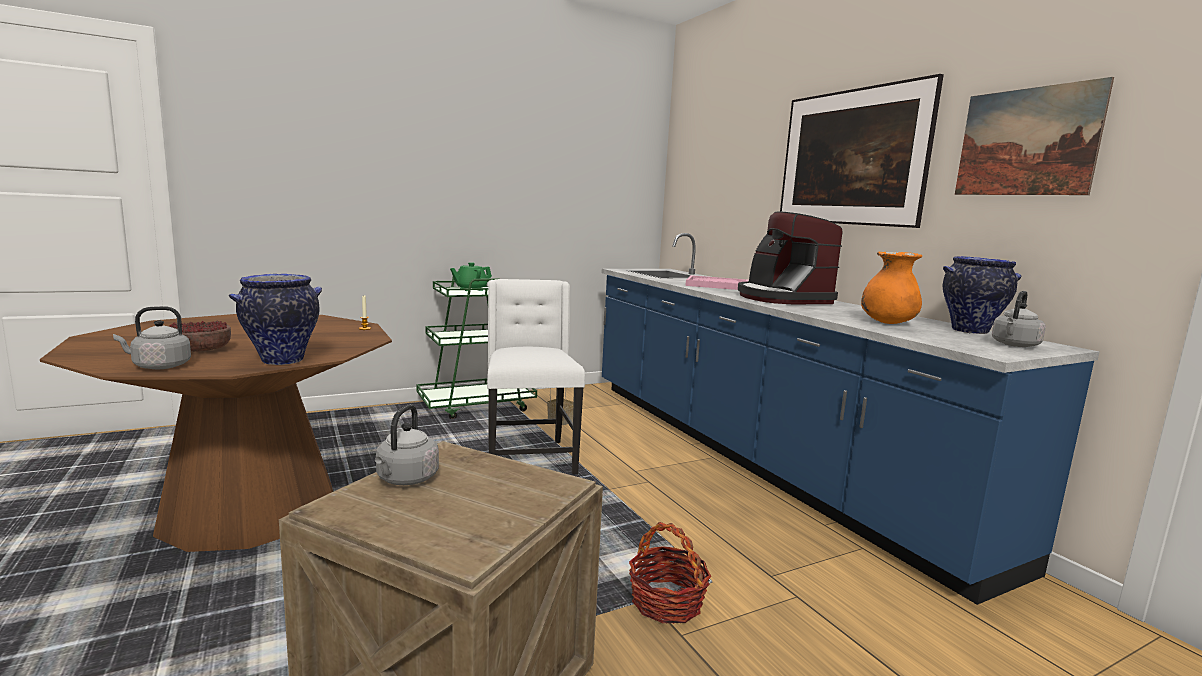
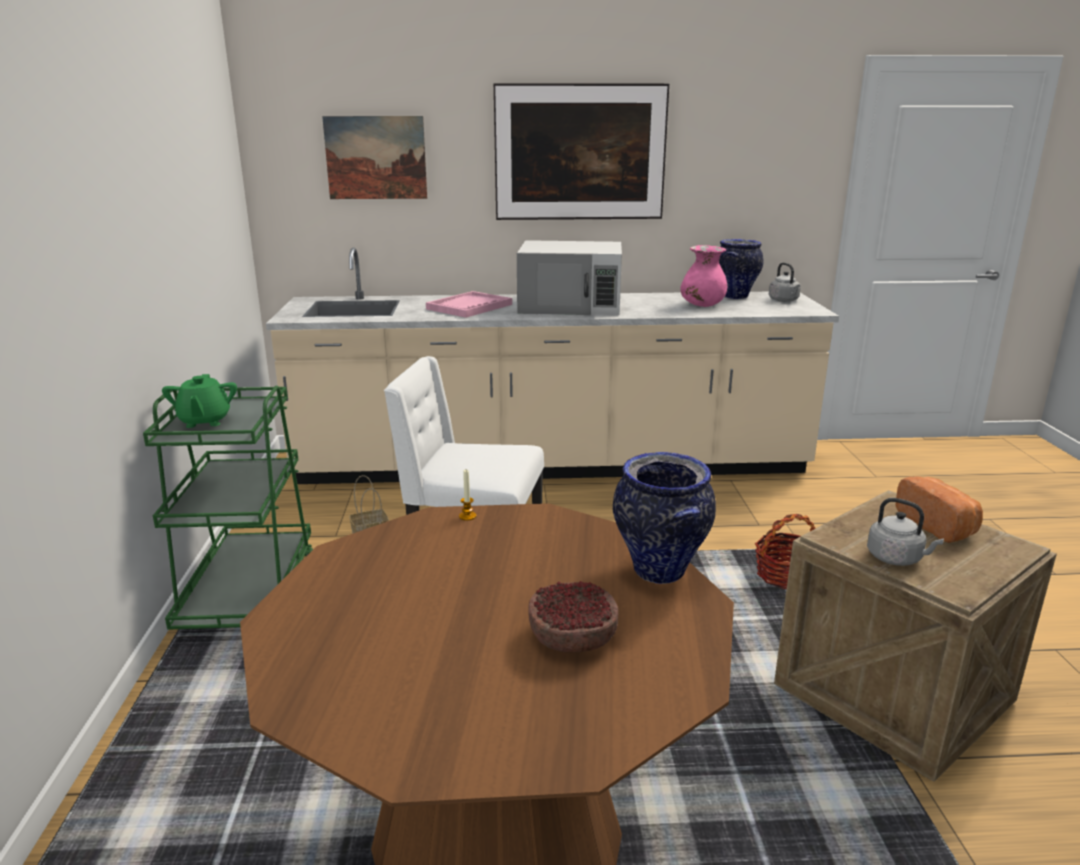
camera: 65 degrees left, 10 degrees up
(159, 366) = (677, 659): grey kettle -> none
(506, 505) = (938, 525): none -> bread
(752, 455) = (552, 466): blue counter -> beige counter
(782, 298) = (571, 305): coffee machine -> white microwave
(887, 322) = (702, 305): orange vase -> pink vase
(1026, 142) = (740, 148): picture -> picture (376, 158)

